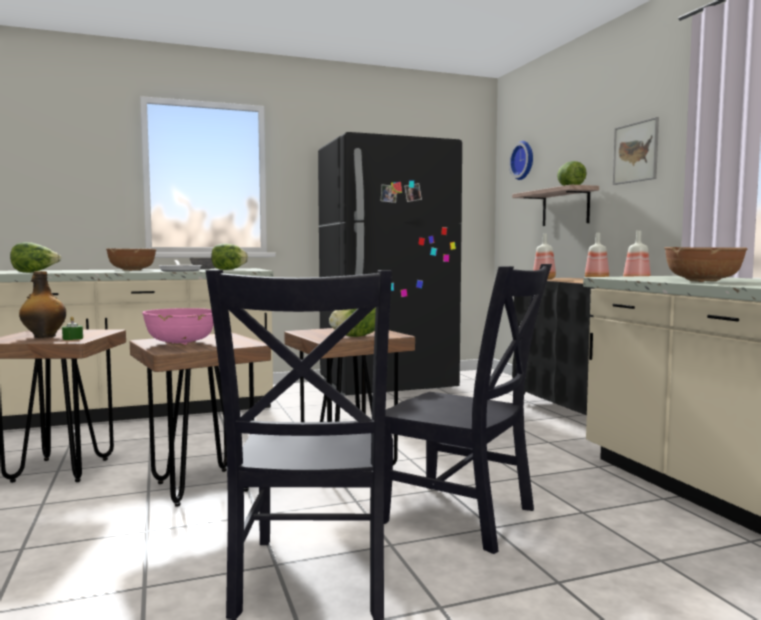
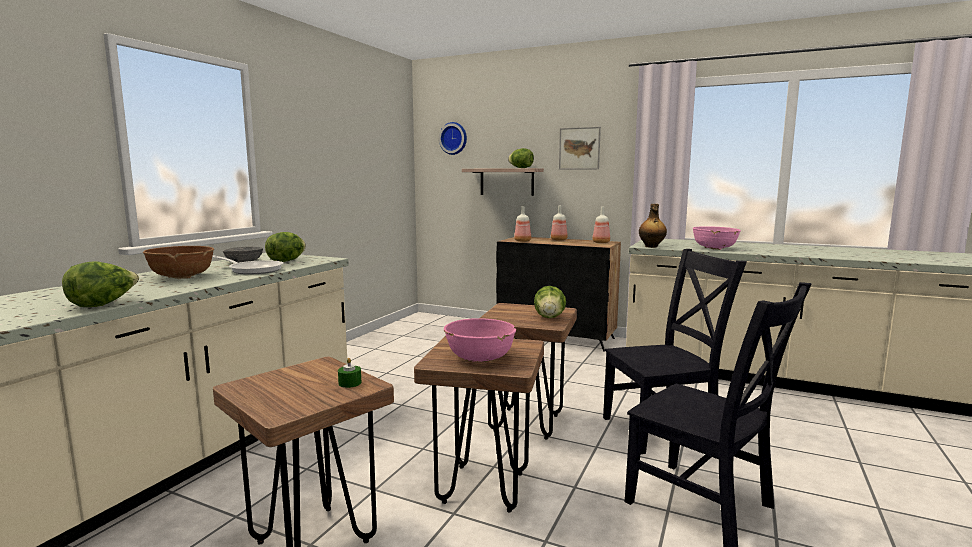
camera: 45 degrees left, 5 degrees up
(44, 336) = (300, 391): bottle -> bottle (651, 246)
(387, 386) = (384, 347): black fridge -> none
(703, 281) = (714, 248): brown bowl -> pink bowl

